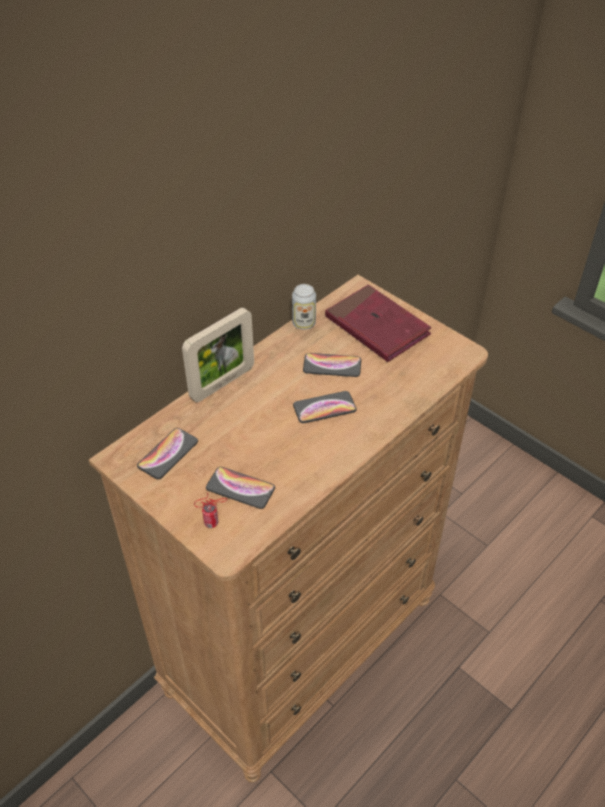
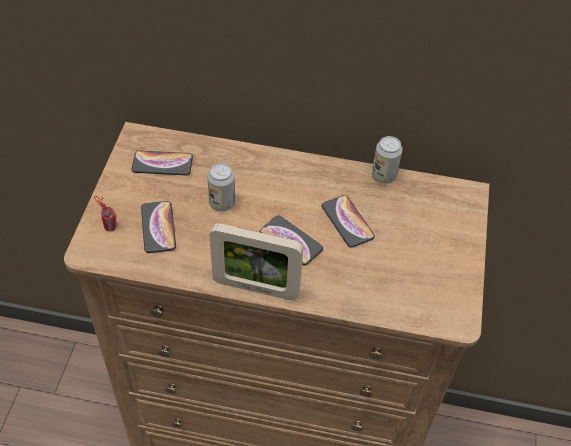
camera: 55 degrees right, 5 degrees up
(222, 383) = (264, 157): picture frame -> picture frame (256, 288)
(249, 433) = (222, 203): none -> can
(377, 327) = (428, 231): red book -> none

